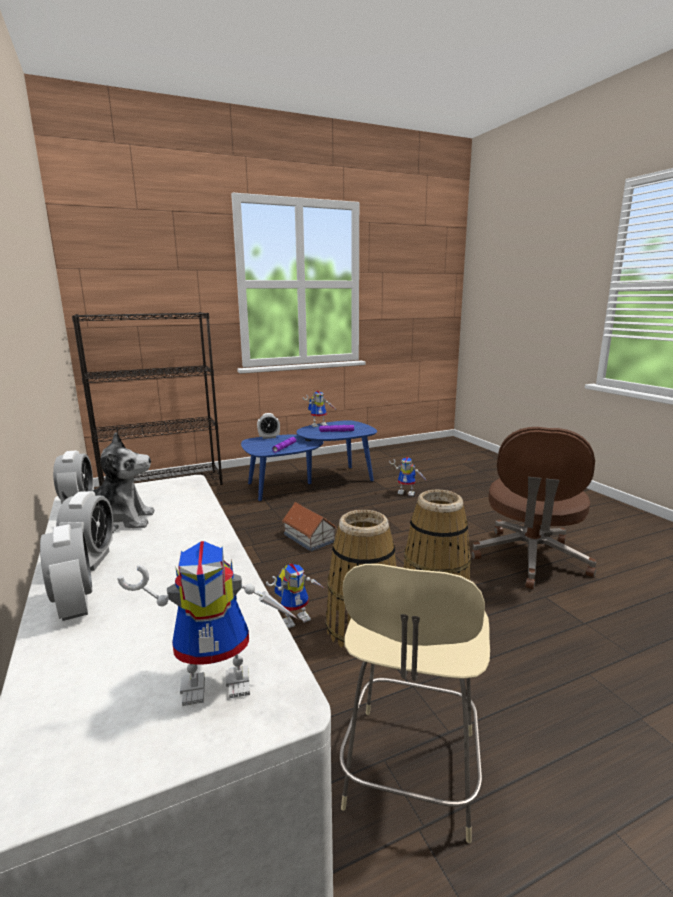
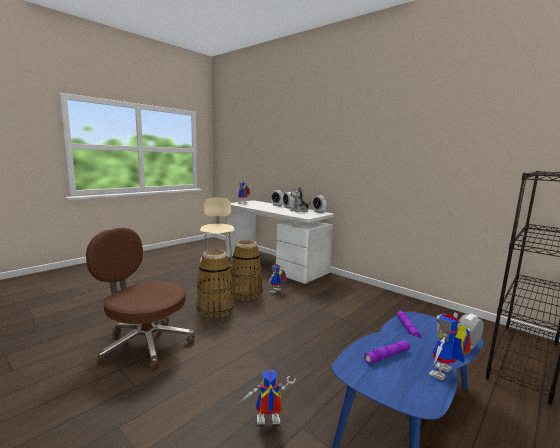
camera: 155 degrees right, 5 degrees down
(309, 537) = (314, 330): toy house -> none
(530, 559) = (144, 344): brown office chair -> brown office chair turned 60 degrees counterclockwise

